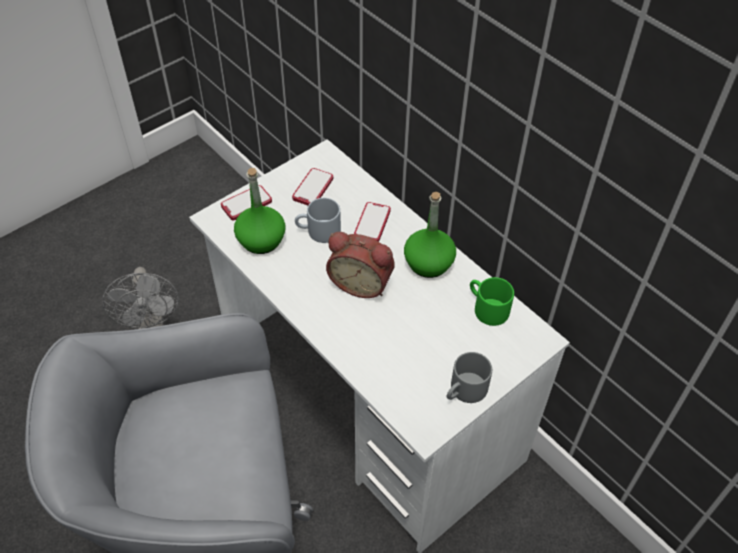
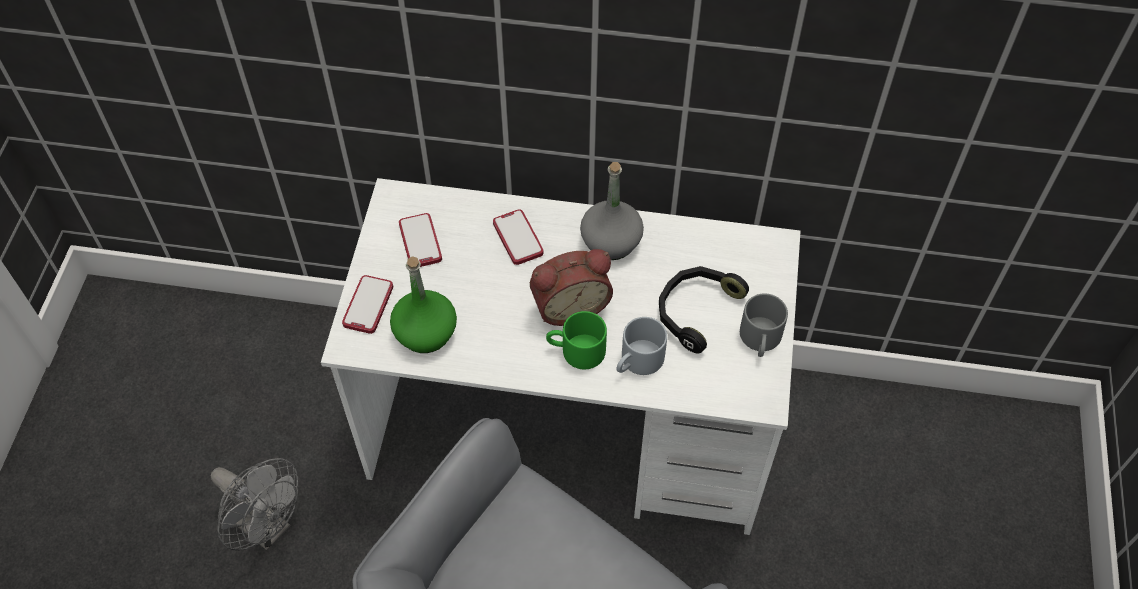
camera: 40 degrees left, 5 degrees up
(318, 231) = (474, 283): grey mug -> grey mug (638, 362)
(428, 263) = (611, 242): green bottle -> grey bottle
(439, 341) = (695, 310): none -> black headphones
(486, 308) = (704, 249): green mug -> green mug (576, 351)

